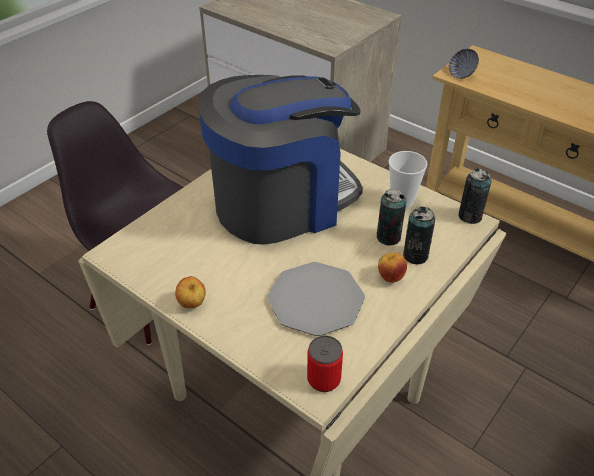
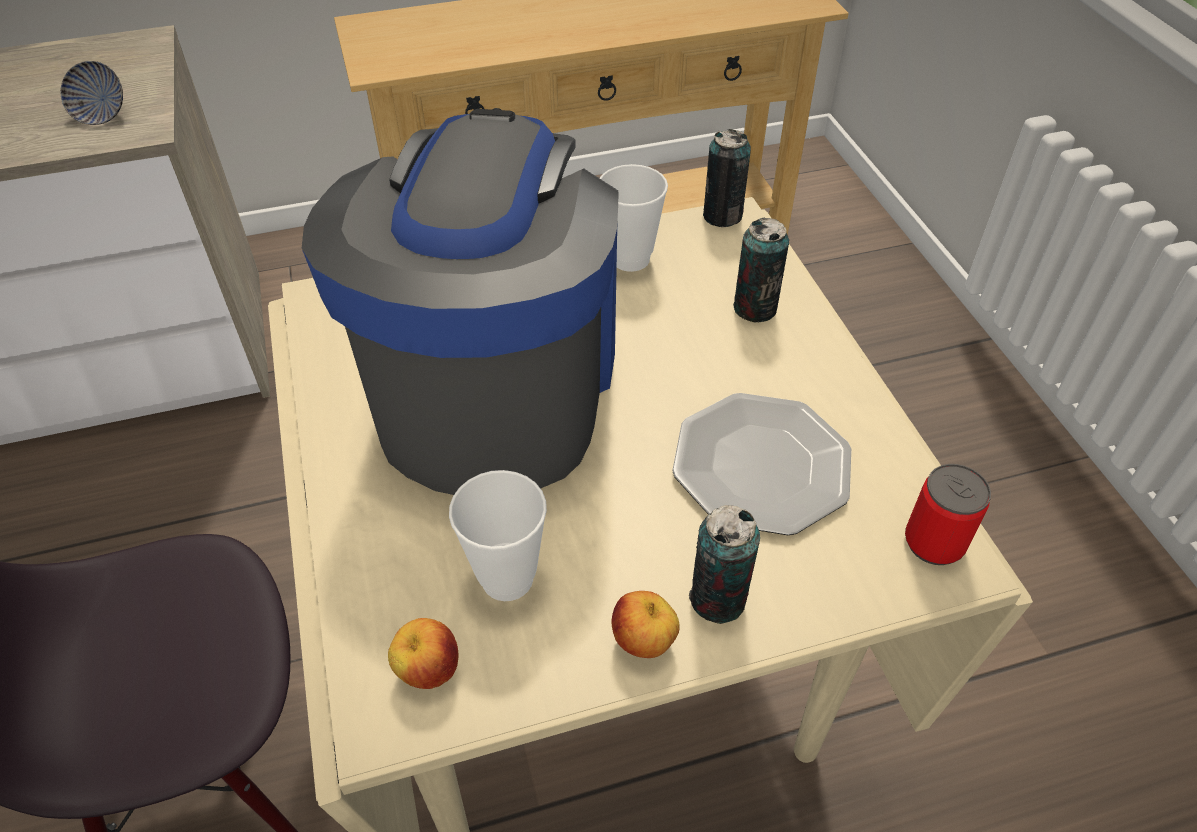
camera: 55 degrees left, 5 degrees up
(192, 252) = (507, 578): none -> cup
(388, 237) = (693, 314): can -> can (718, 599)
(390, 277) = (777, 357): apple -> apple (428, 670)
(461, 74) = (386, 62): bowl -> bowl (101, 115)

